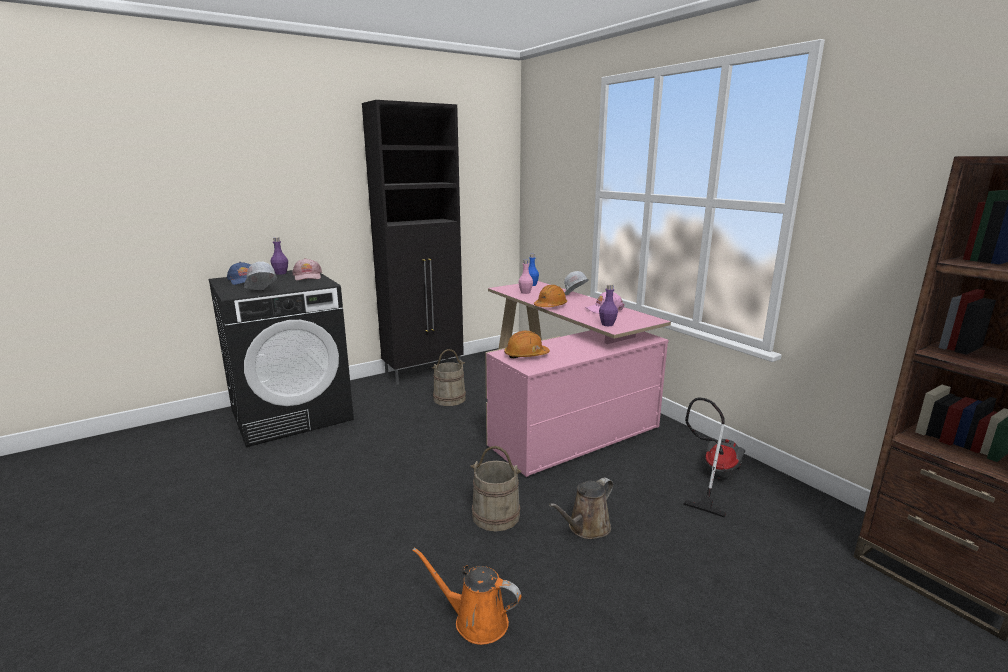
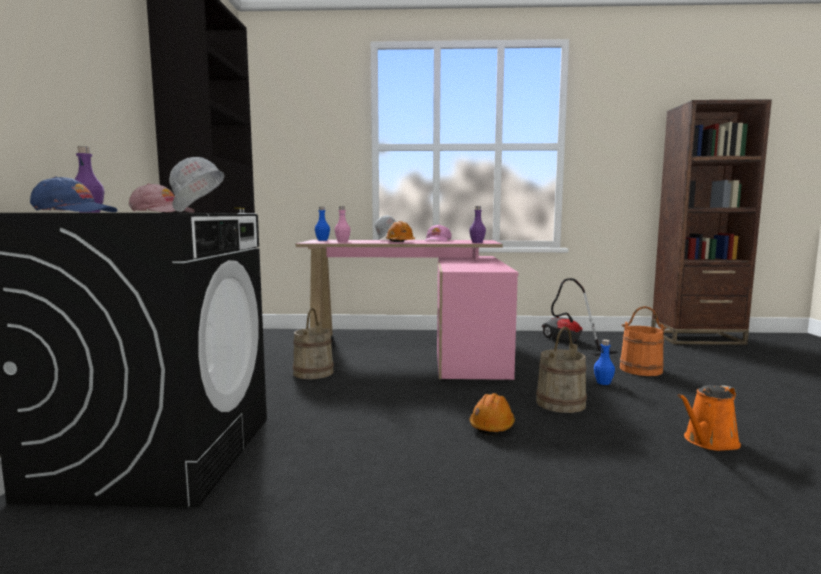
camera: 55 degrees left, 10 degrees down
(526, 355) = (470, 268): orange hard hat -> orange hard hat (492, 425)
(586, 528) = (603, 383): brown watering can -> blue bottle
(672, 545) = (640, 369): none -> orange bucket

